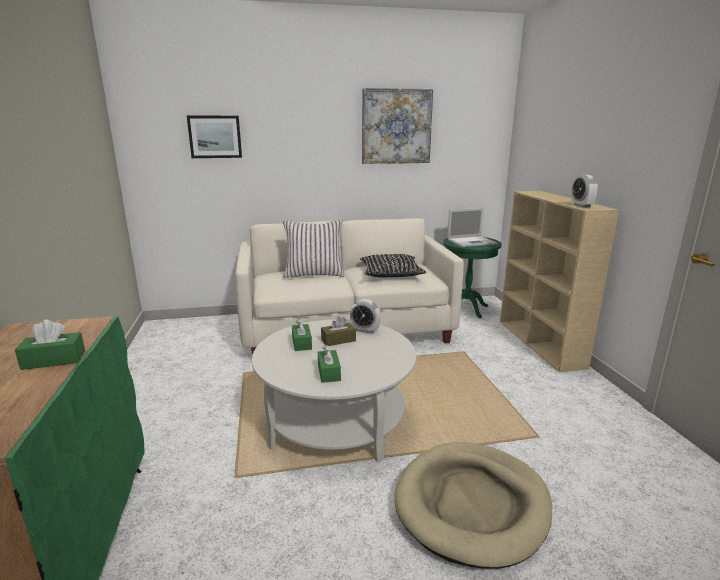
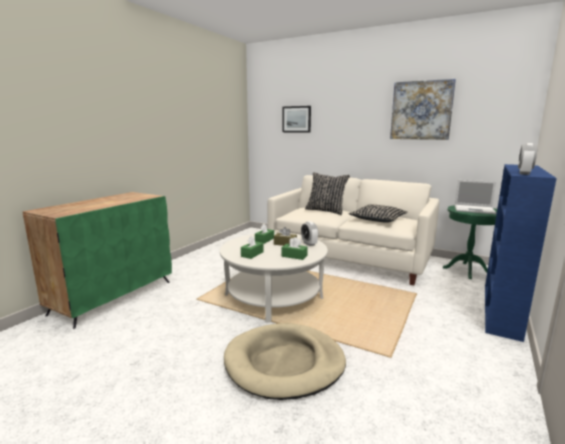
camera: 40 degrees right, 5 degrees down
(54, 360) = (117, 202): green tissue box -> green tissue box (294, 256)
(314, 274) = (326, 211): white pillow -> black pillow
(540, 343) = (501, 310): beige bookcase -> blue bookcase

